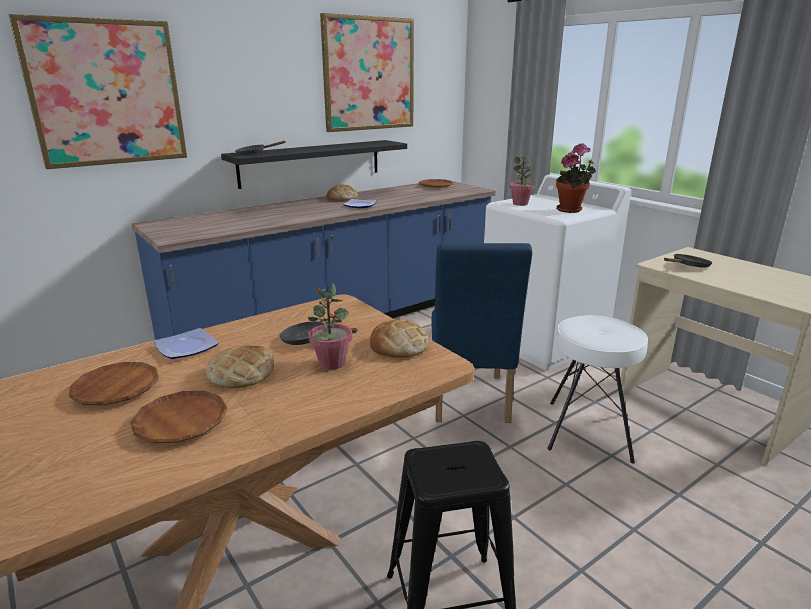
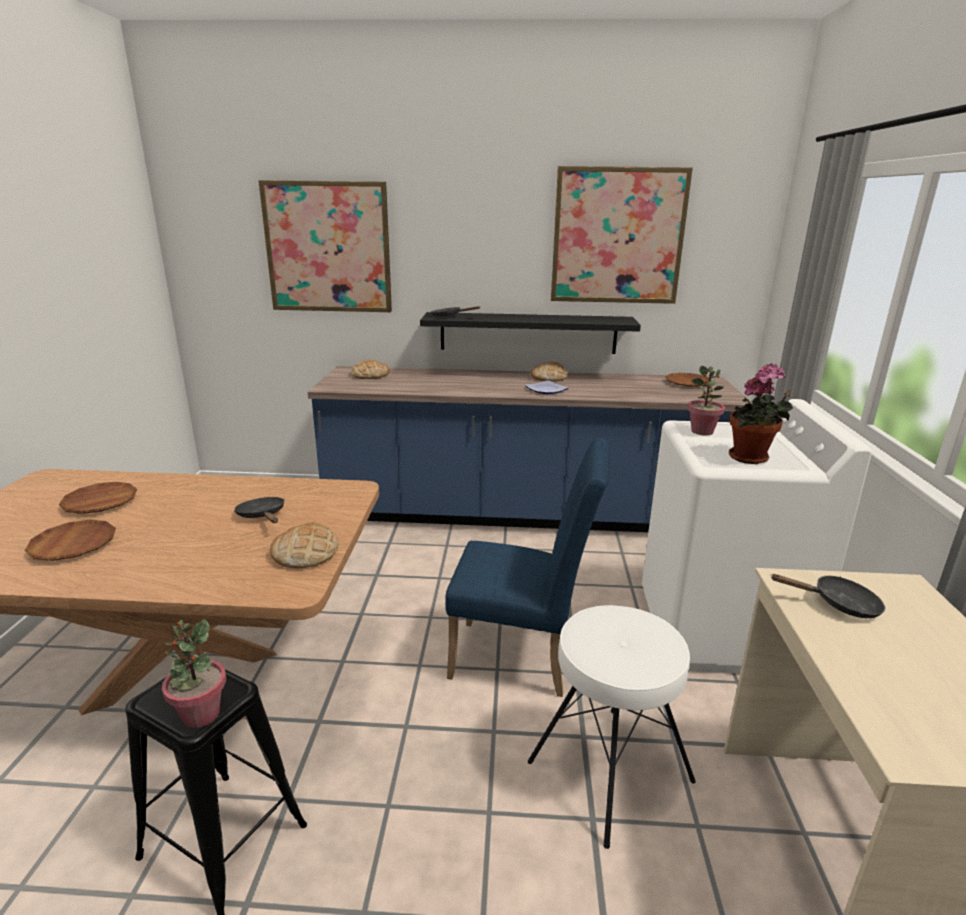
camera: 40 degrees right, 0 degrees up
(188, 348) = (189, 488): plate -> none
(241, 373) = (171, 524): bread -> bread (370, 375)
(331, 363) = (231, 544): potted plant -> potted plant (201, 714)
(469, 402) = (522, 658): blue chair -> blue chair turned 120 degrees counterclockwise

